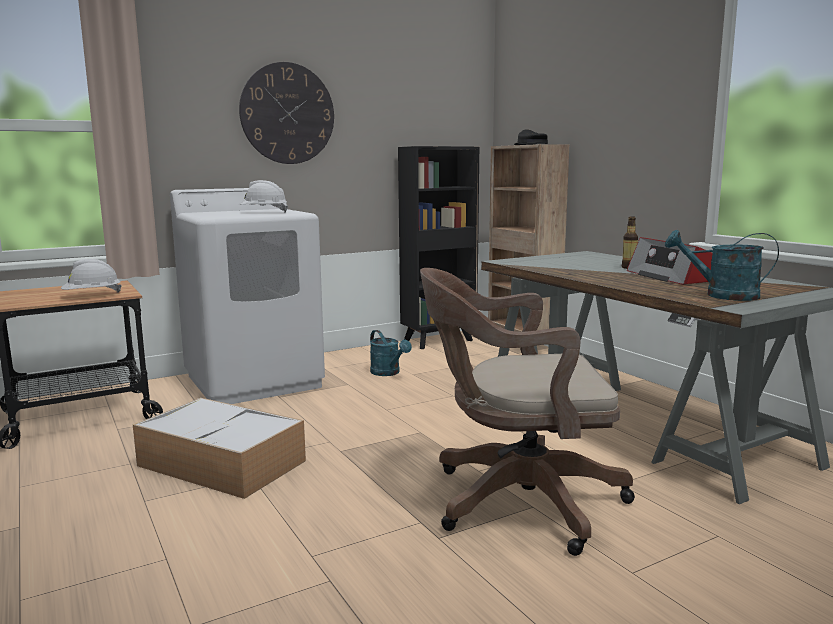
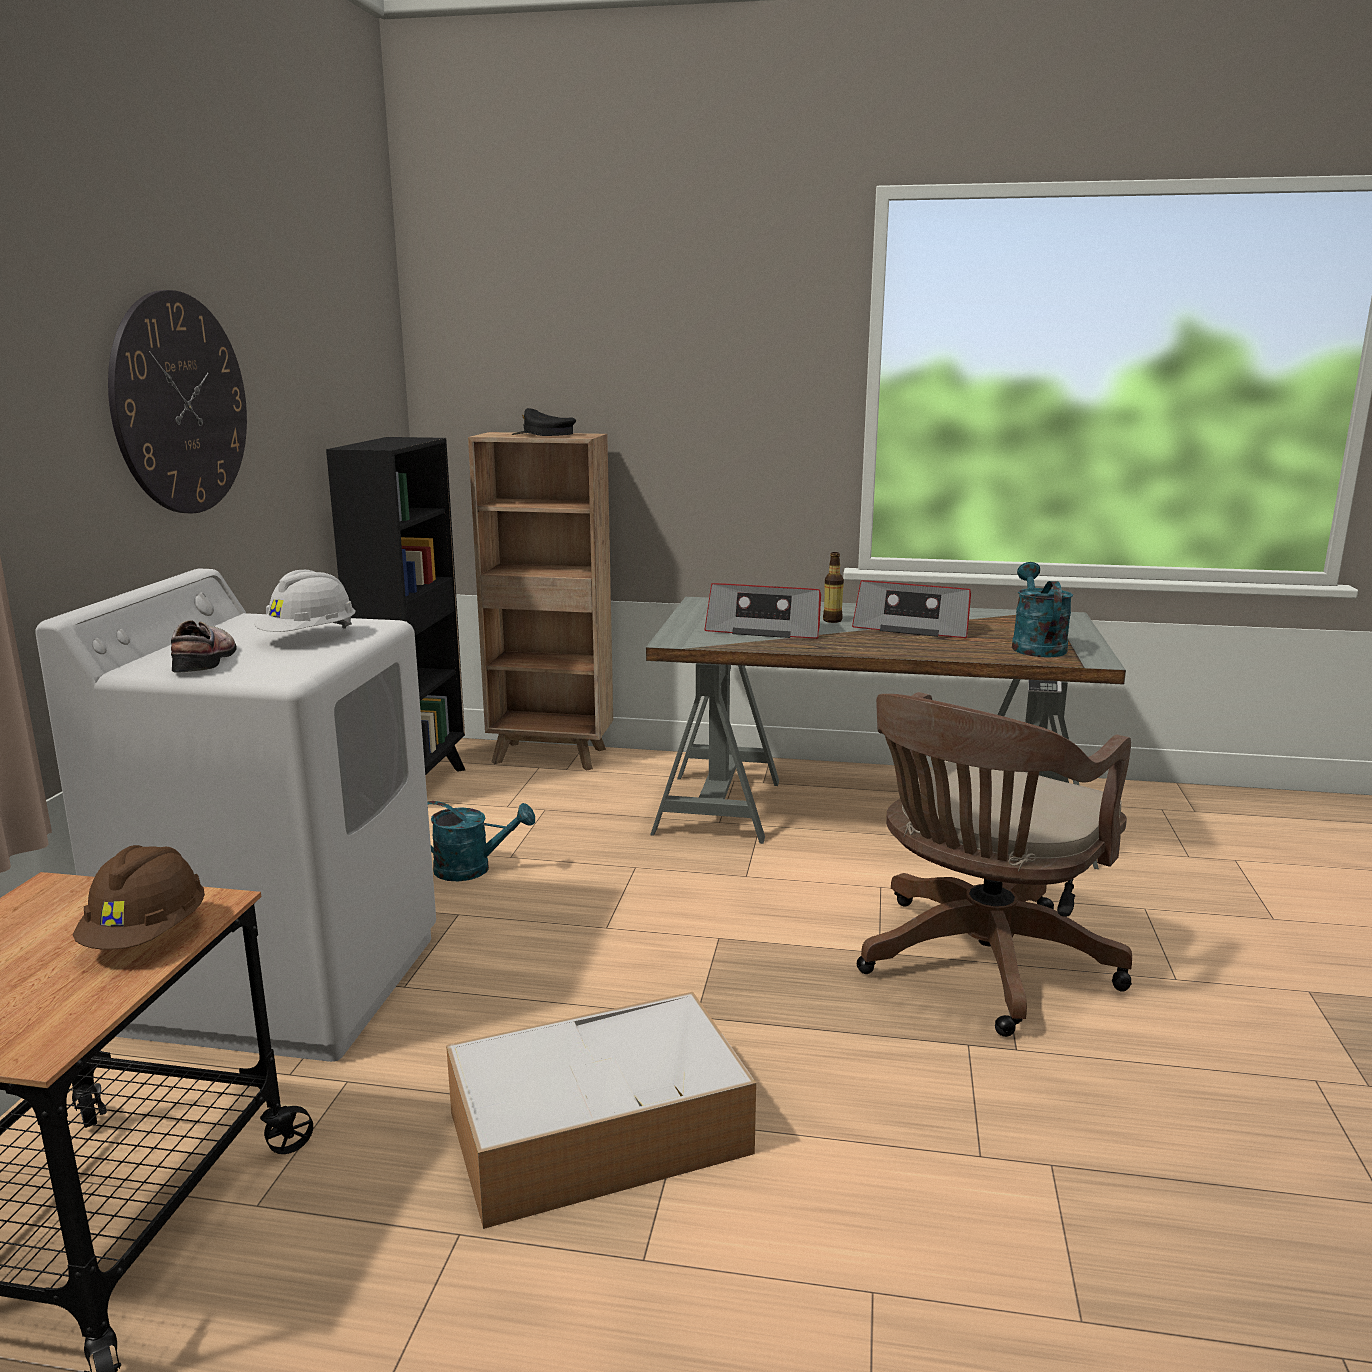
camera: 50 degrees left, 5 degrees up
(92, 295) = (147, 936): white hard hat -> brown hard hat
(214, 213) = (207, 659): none -> shoe
(571, 264) = (765, 629): none -> radio
(722, 295) = (1035, 646): turquoise watering can -> turquoise watering can turned 120 degrees clockwise

